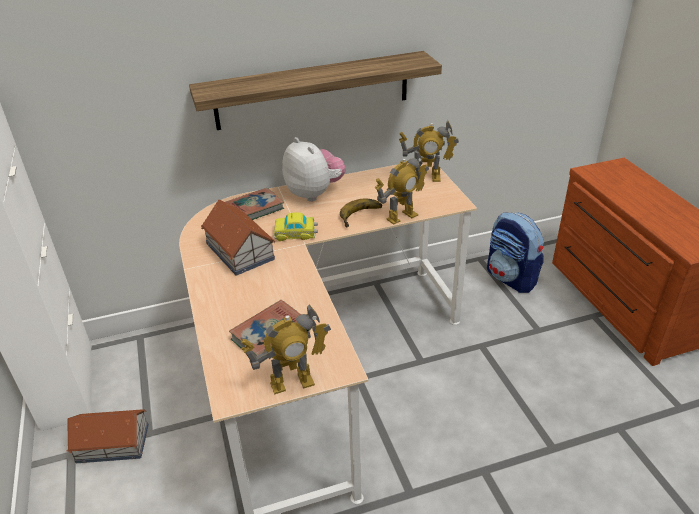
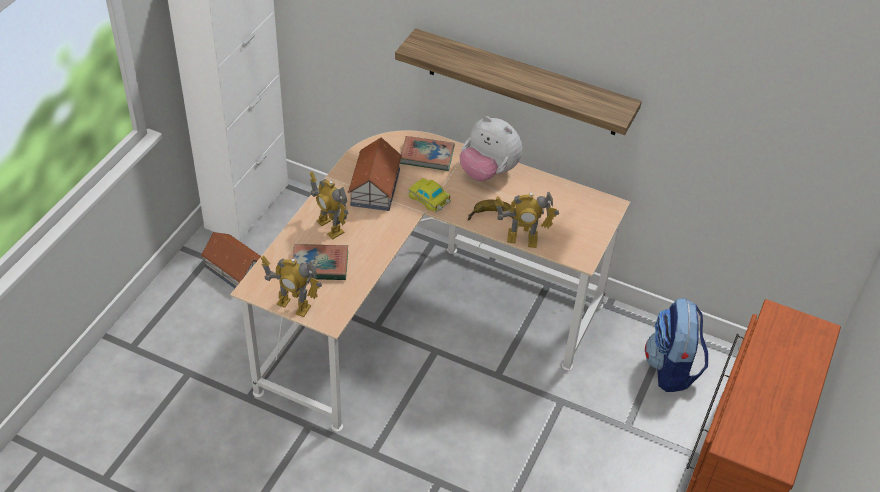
camera: 40 degrees right, 10 degrees up
(314, 193) = (488, 172): plush toy -> plush toy turned 120 degrees clockwise
(426, 177) = (595, 218): toy robot -> toy robot (330, 227)

